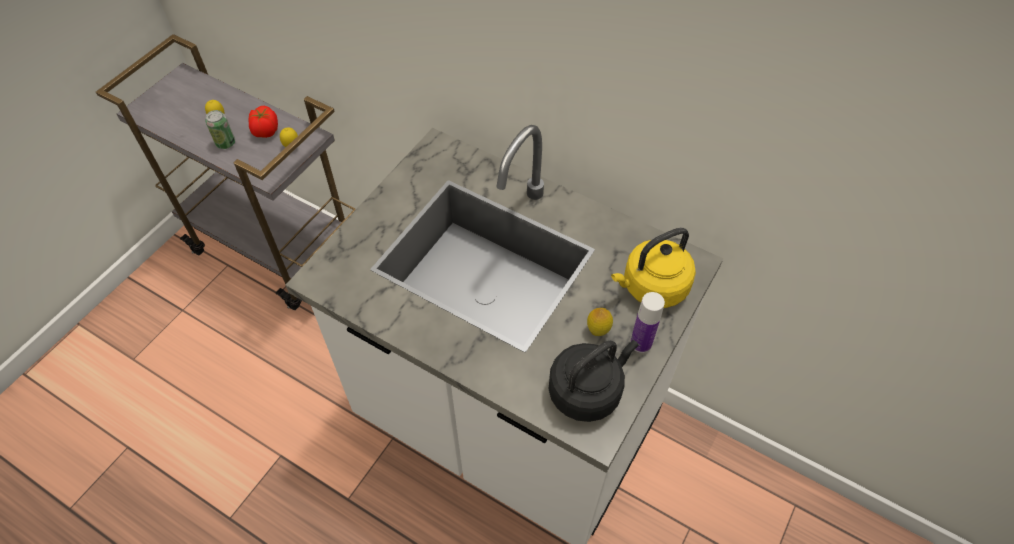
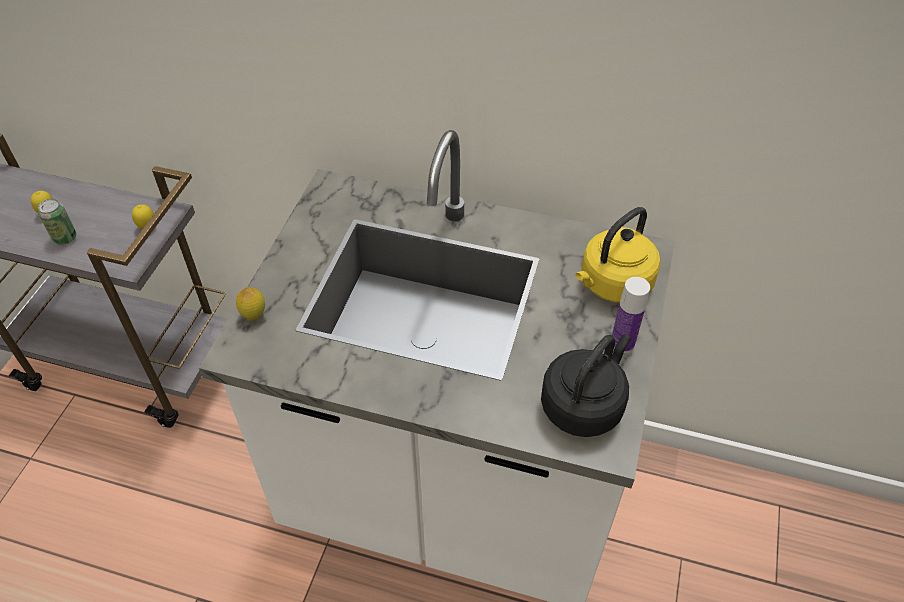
camera: 15 degrees left, 5 degrees down
(265, 131) = (110, 216): tomato -> none
(598, 331) = (572, 340): lemon -> lemon (254, 316)

